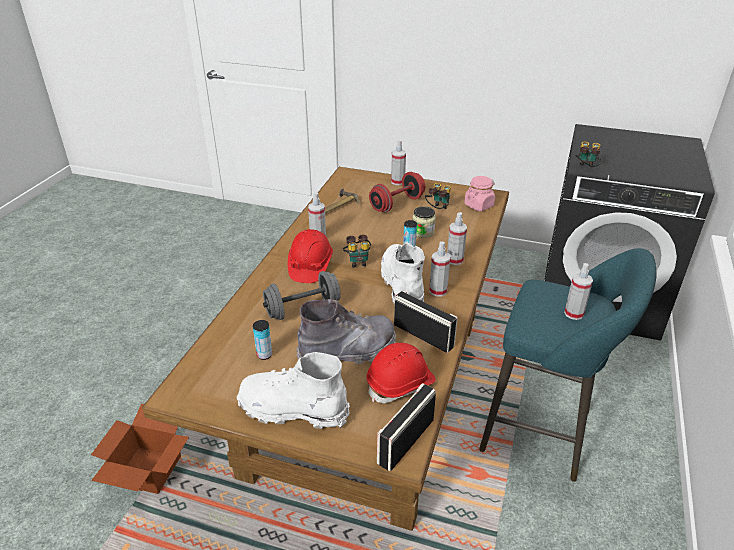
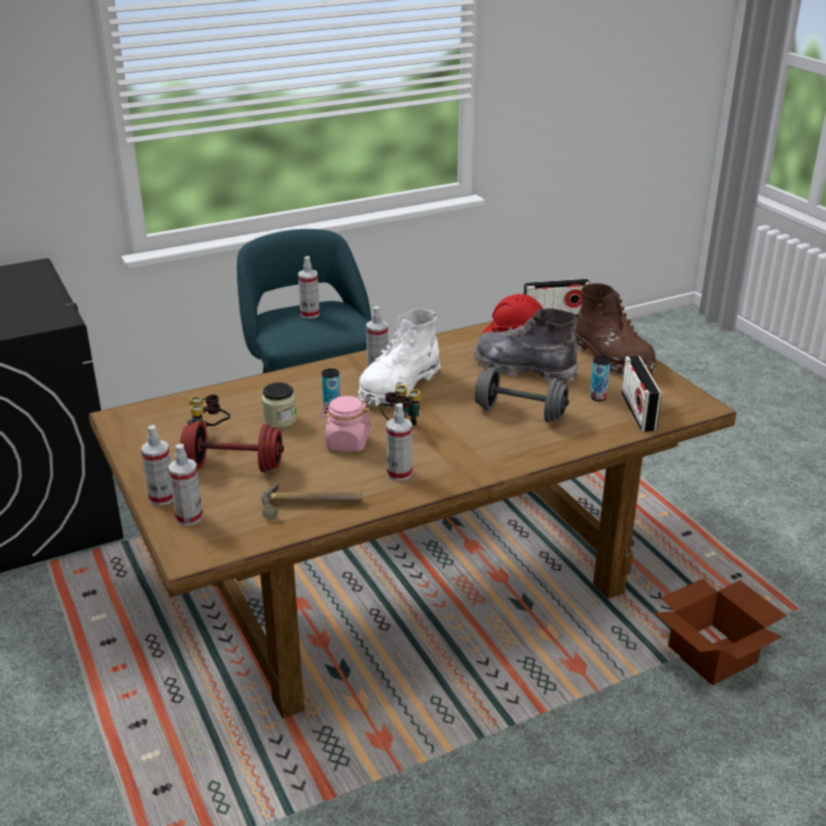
camera: 135 degrees left, 5 degrees down
(293, 409) = (612, 359): white boot -> brown boot
(310, 267) = (457, 447): red hard hat -> none
(423, 335) = (448, 351): radio -> radio (638, 411)
(454, 260) = (311, 382): spray bottle -> spray bottle (189, 517)
(479, 205) = (160, 415): pink jar -> pink jar (347, 443)
(585, 169) = (62, 318): binoculars -> none

